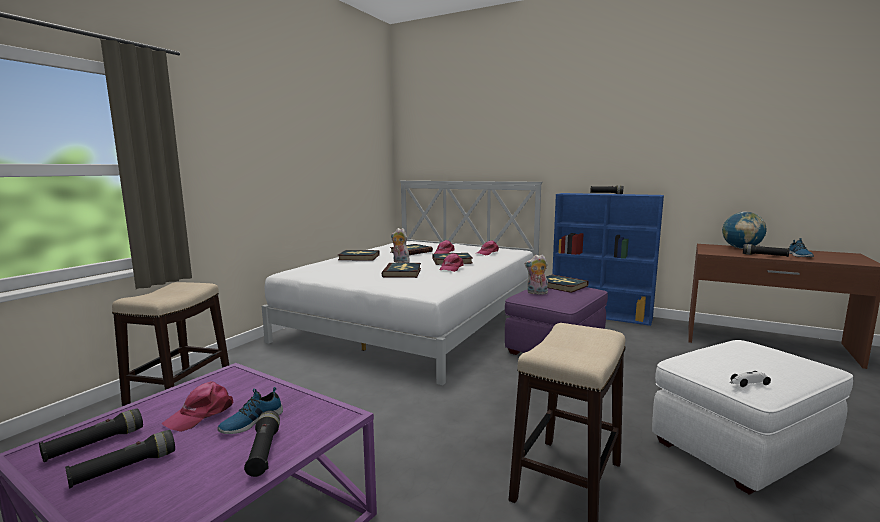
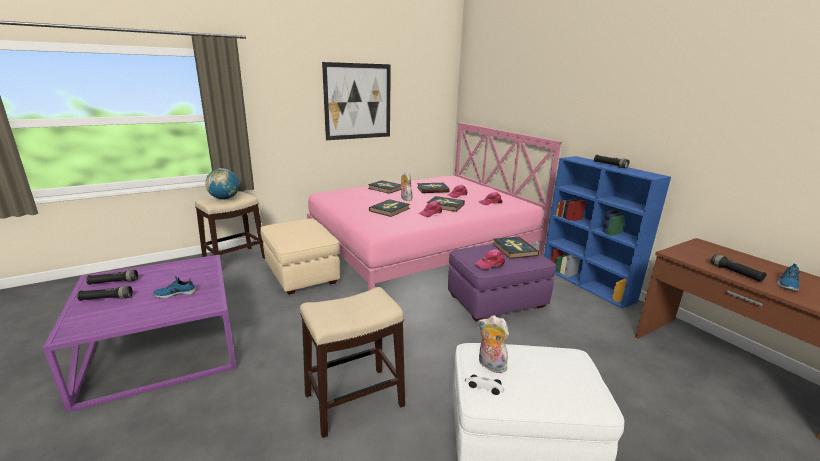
camera: 30 degrees right, 10 degrees up
(201, 414) = (165, 281): pink cap -> pink cap (490, 263)
(263, 452) = (156, 312): black flashlight -> none
(305, 154) = (358, 101): none -> picture
(310, 380) = (301, 274): none -> beige ottoman
(417, 319) = (422, 246): white bed -> pink bed
(536, 293) = (479, 251): plush toy -> plush toy (490, 365)
(741, 248) = (735, 256): globe -> globe (224, 199)

